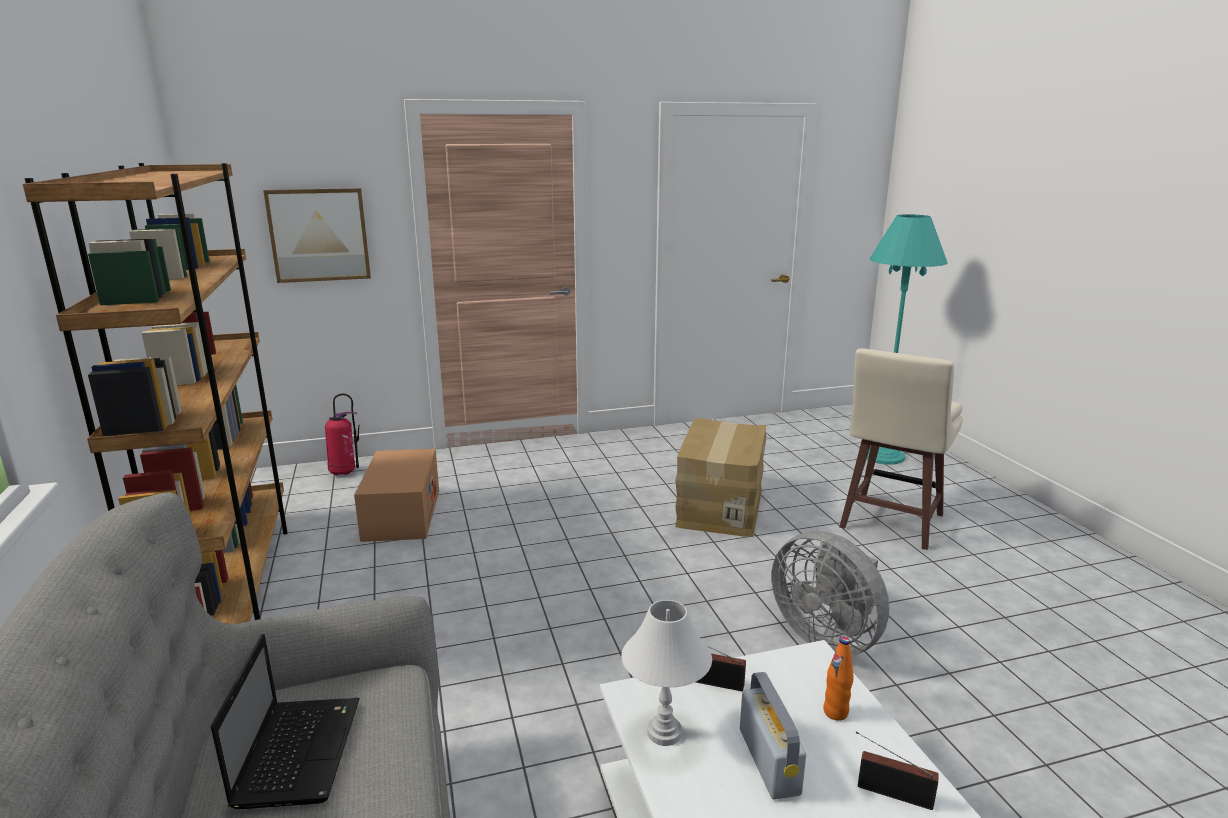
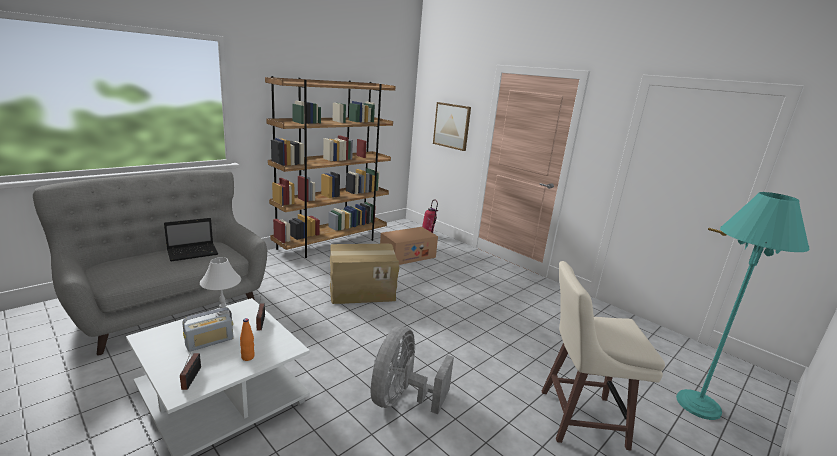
camera: 60 degrees right, 0 degrees up
(718, 506) = (511, 336): cardboard box -> cardboard box (362, 291)

